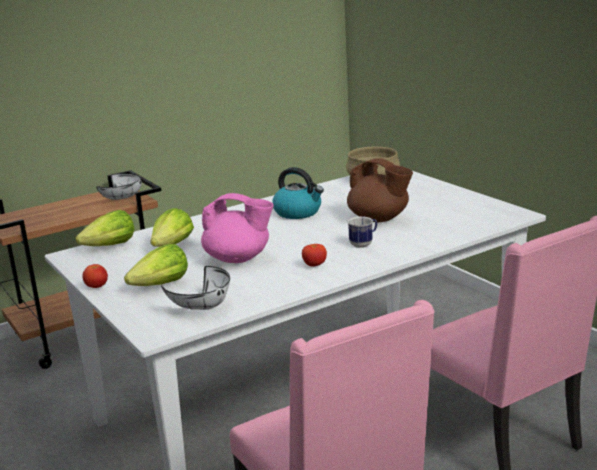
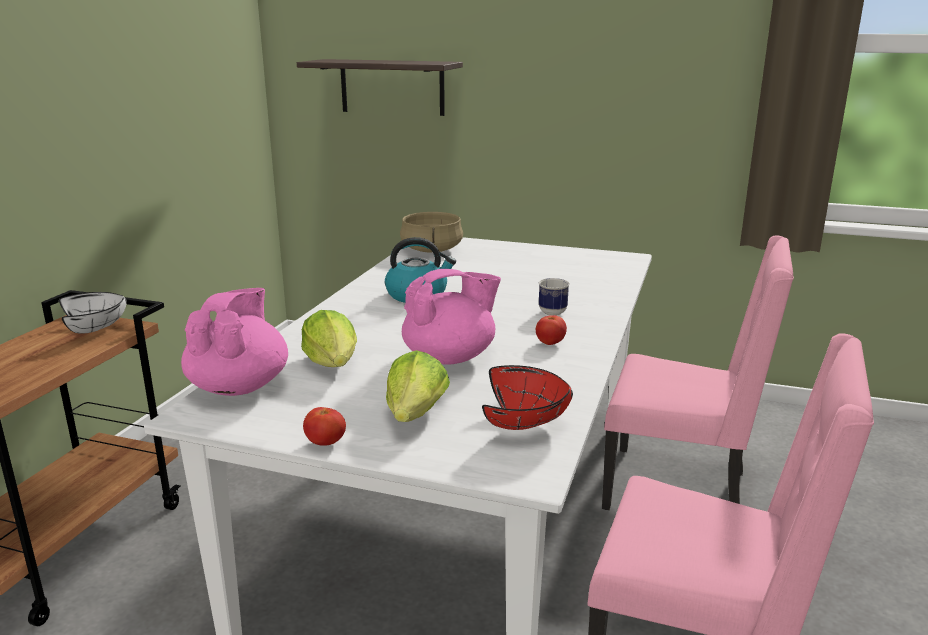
camera: 40 degrees left, 0 degrees up
(110, 246) = (240, 386): lettuce -> pink teapot
(204, 307) = (526, 423): white bowl -> red bowl
(379, 219) = (517, 284): brown teapot -> none
(419, 32) = (392, 87): none -> shelf

